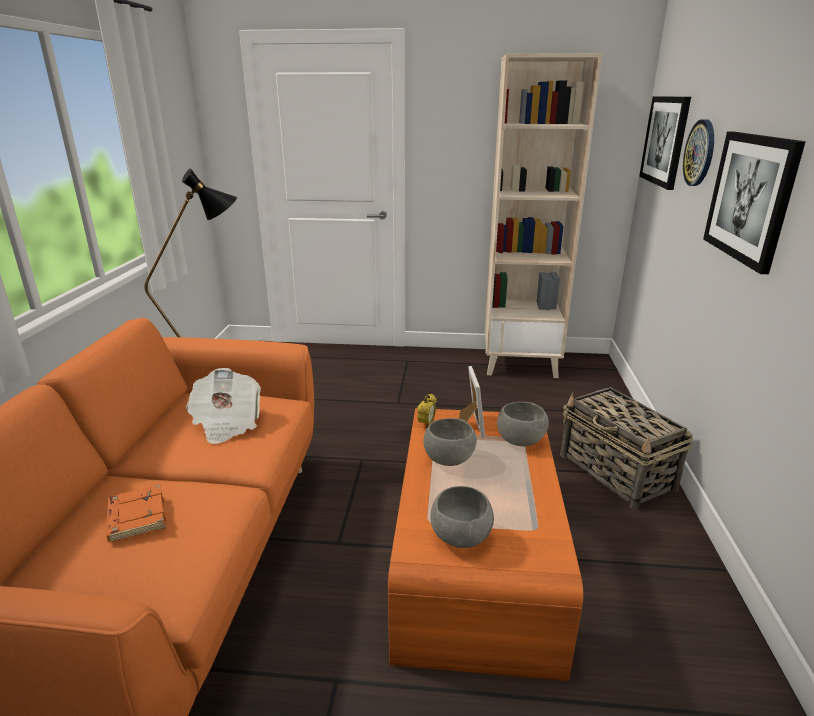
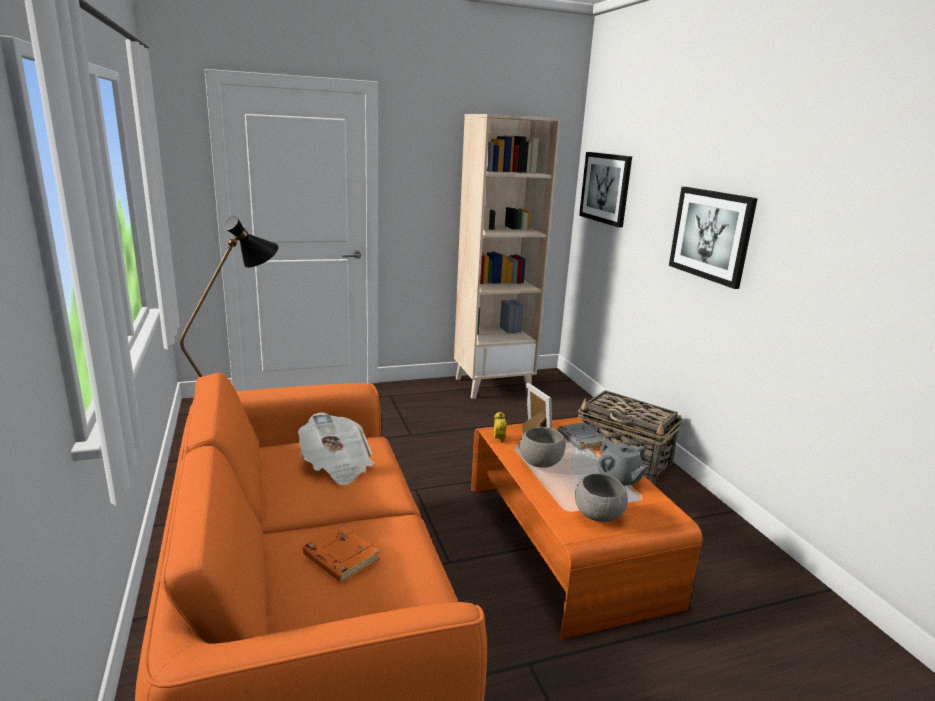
camera: 25 degrees left, 5 degrees down
(520, 440) = (580, 439): grey bowl -> grey book
(525, 498) = (618, 479): none -> grey teapot
(700, 153) = (650, 200): wall clock -> none

